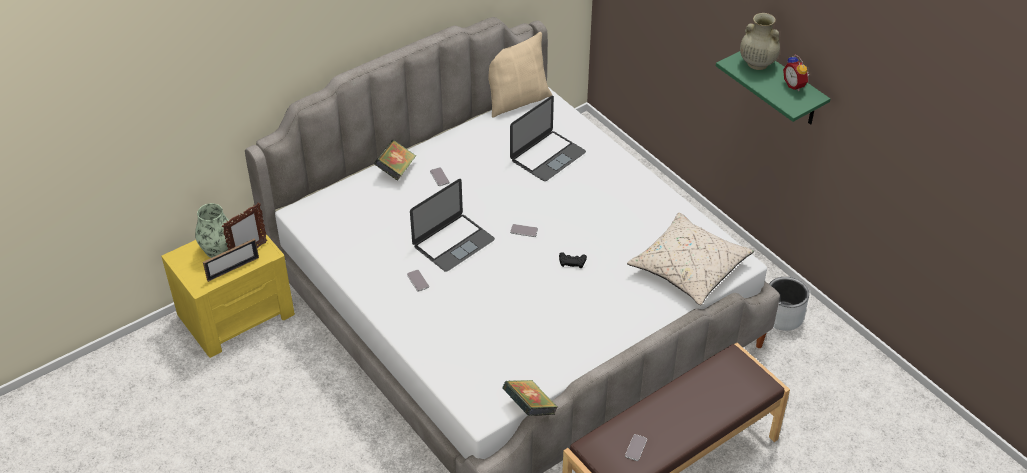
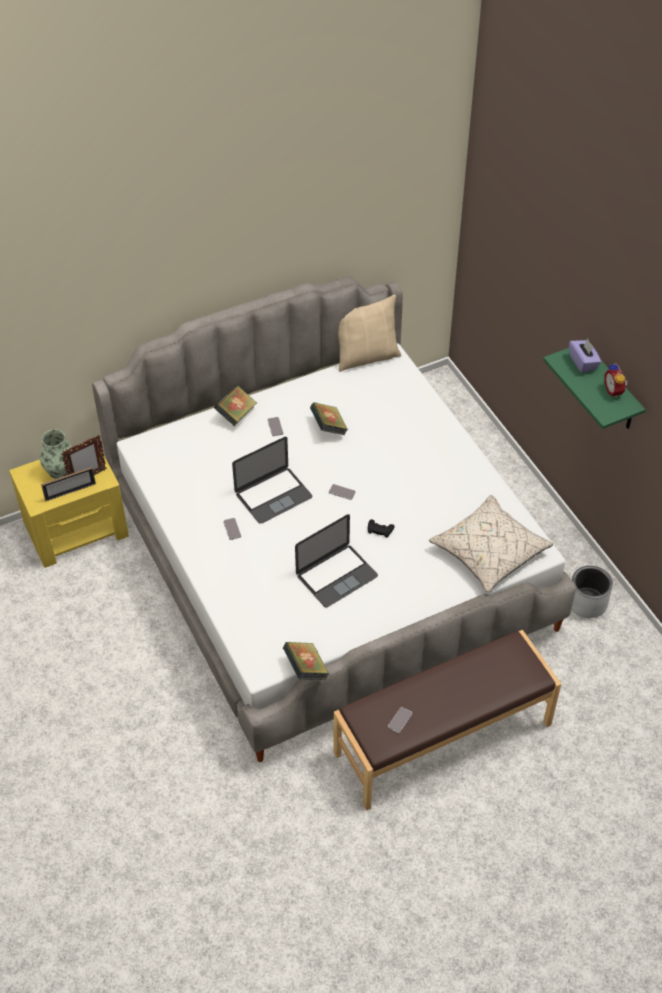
camera: 10 degrees right, 5 degrees up
(495, 171) = (328, 427): none -> book
(547, 156) = (382, 418): laptop -> laptop (336, 575)
(756, 63) = (583, 363): beige vase -> purple tissue box

